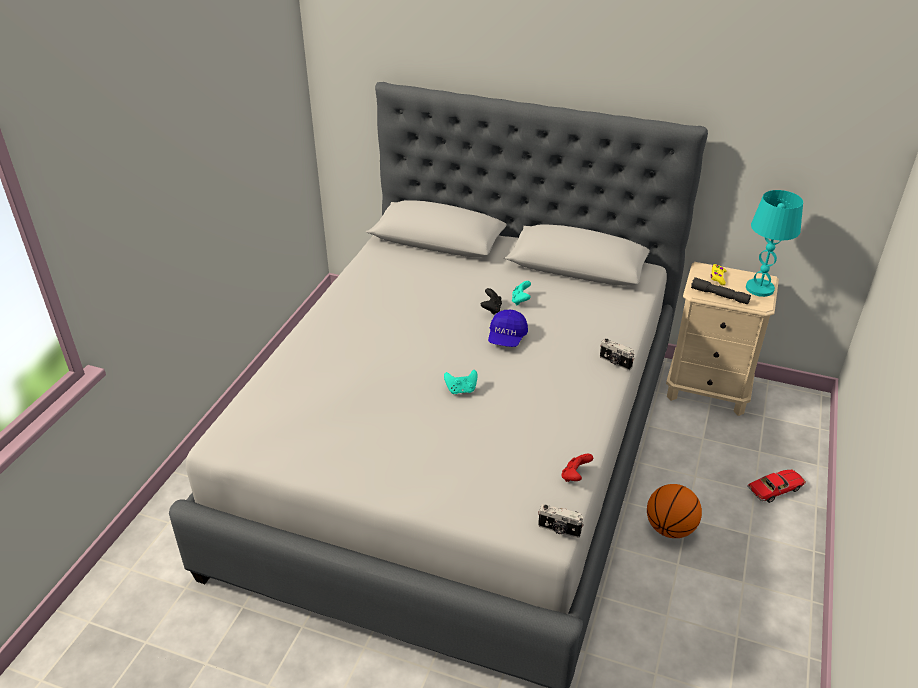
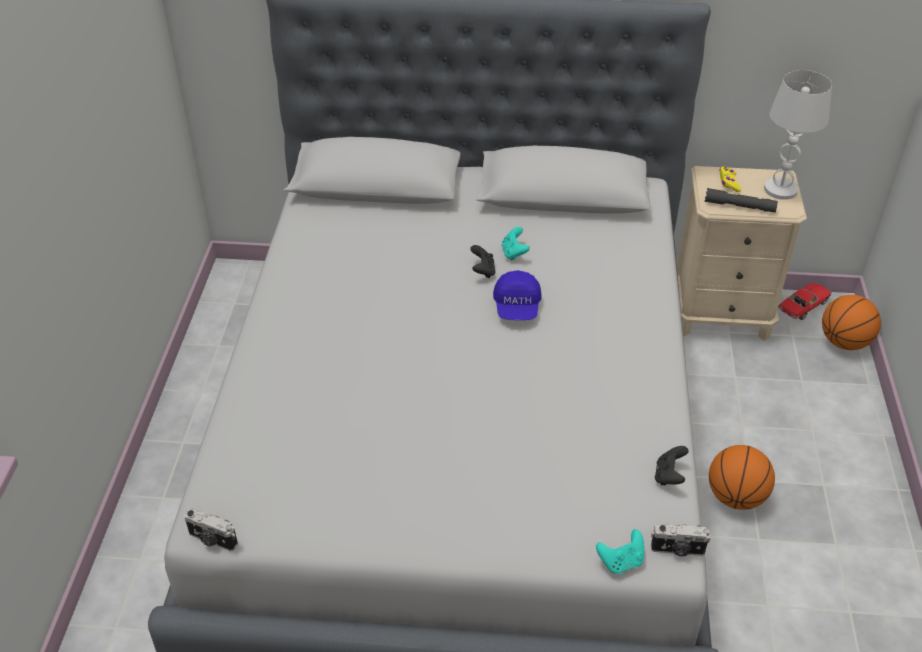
camera: 15 degrees left, 5 degrees up
(461, 390) = (489, 388): turquoise game controller -> turquoise game controller (621, 561)
(575, 476) = (669, 476): red game controller -> black game controller
(615, 362) = (657, 317): camera -> camera (212, 540)
(760, 288) = (781, 189): turquoise table lamp -> white table lamp
(775, 489) = (834, 424): toy car -> toy car (803, 306)
(807, 429) = (844, 342): none -> basketball

